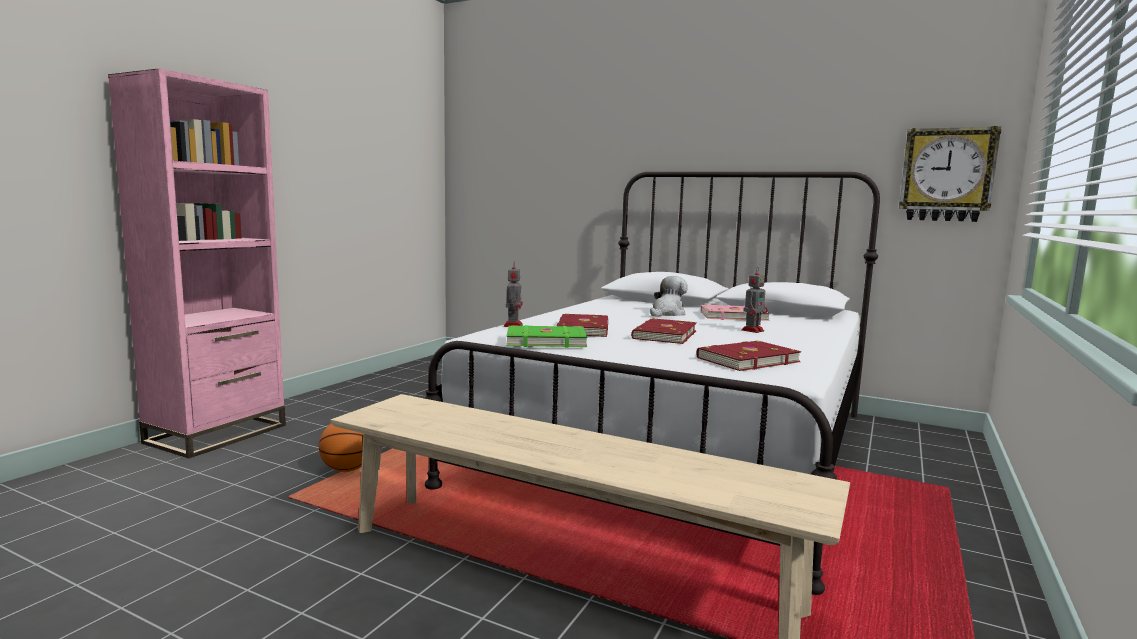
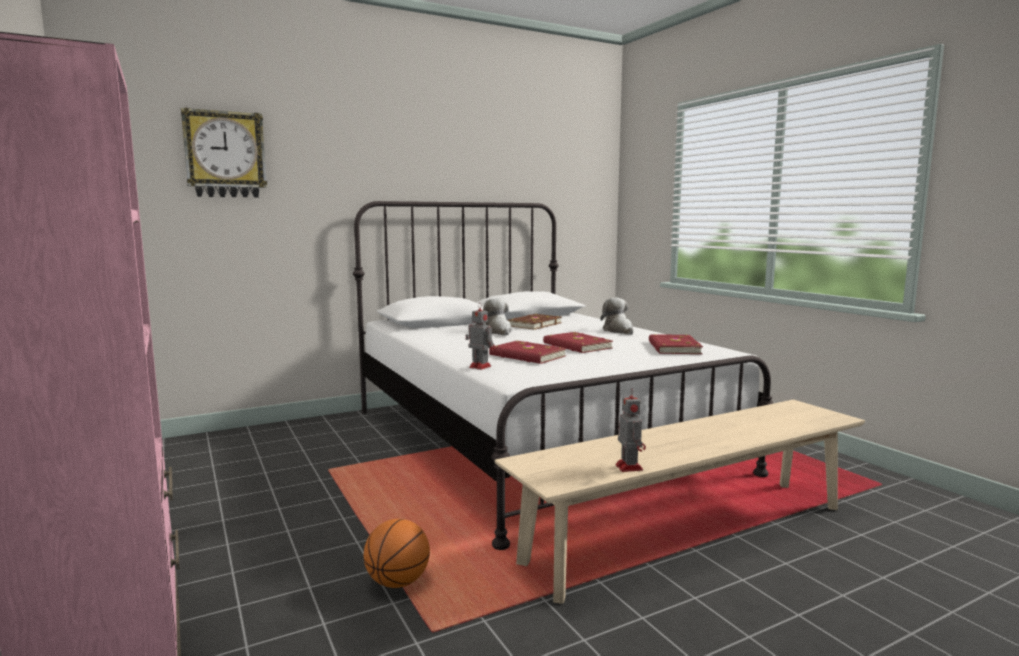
camera: 55 degrees left, 0 degrees up
(545, 340) = (566, 369): green book -> none
(733, 316) = (533, 324): pink book -> brown book
(753, 330) = (587, 331): toy robot -> toy robot (628, 466)
(786, 337) = (618, 331): none -> plush toy
(947, 175) = (584, 205): wall clock -> wall clock (225, 155)

